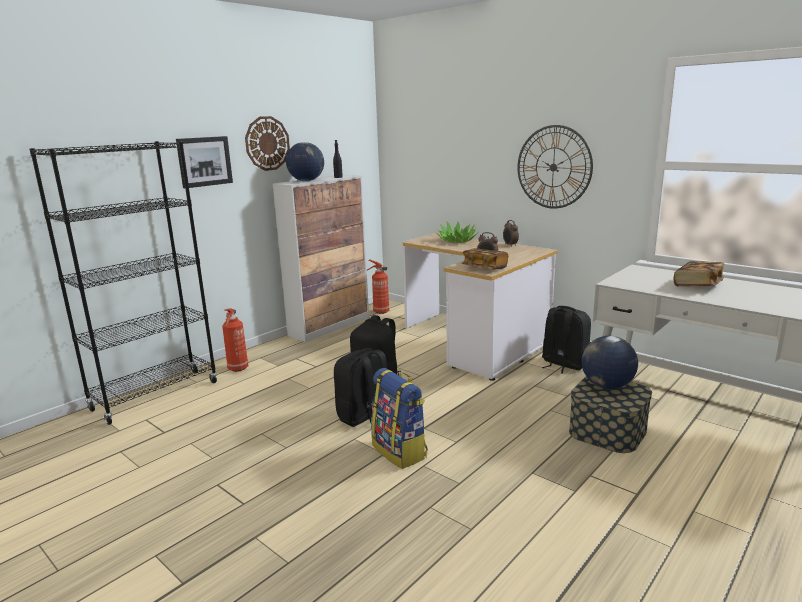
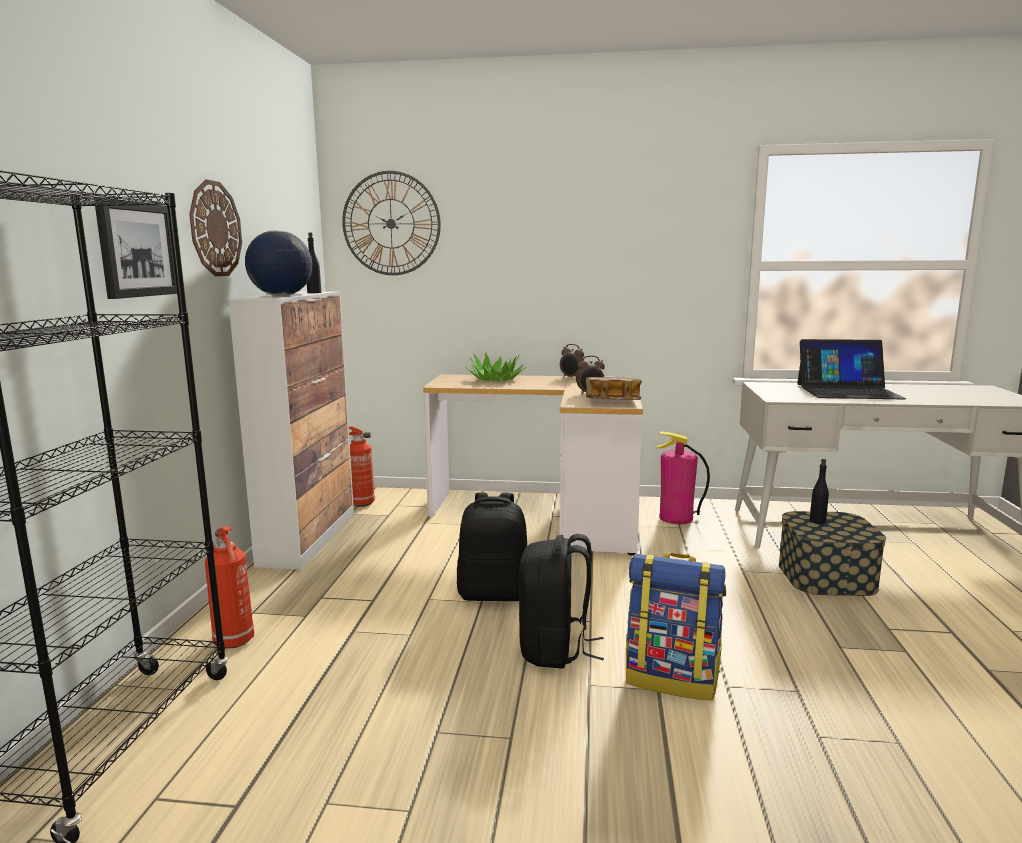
camera: 35 degrees left, 5 degrees down
(553, 167) = (620, 273): wall clock -> wall clock (391, 223)
(563, 364) = (676, 518): black backpack -> fire extinguisher
(606, 386) = (817, 521): globe -> black bottle
(697, 285) = (848, 391): book -> laptop

